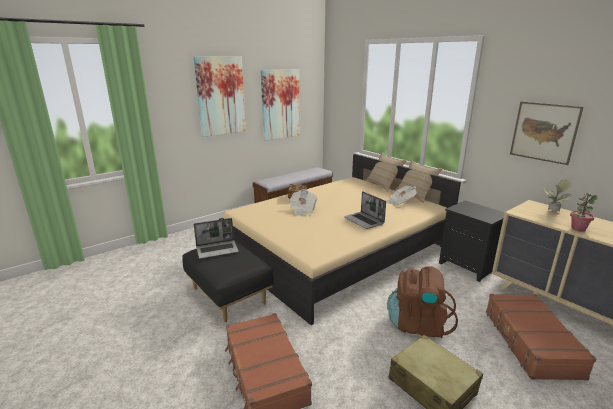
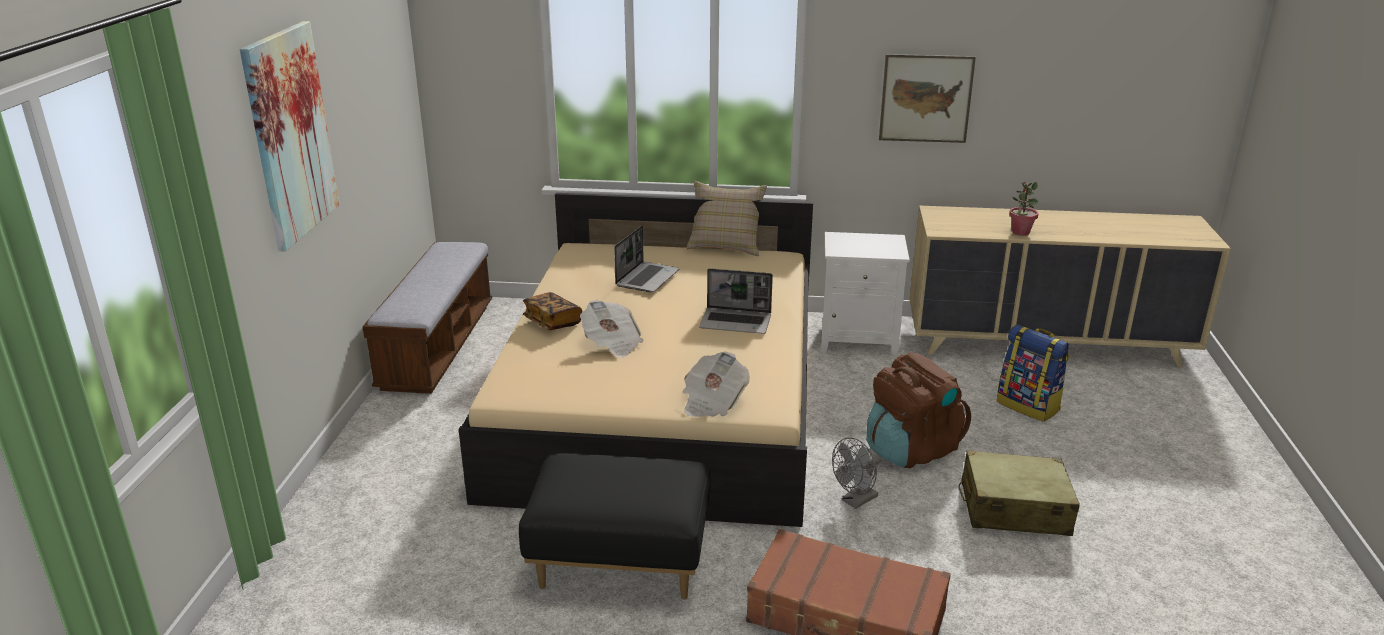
camera: 45 degrees left, 5 degrees up
(217, 250) = (585, 481): laptop -> laptop (647, 278)
(280, 104) = (369, 116): picture -> none
(351, 330) = (856, 501): none -> grey fan
(383, 185) = (647, 242): beige pillow -> none
(400, 202) = (728, 268): newspaper -> newspaper (712, 402)
(468, 266) = (859, 339): black nightstand -> white nightstand
(530, 343) = (1028, 406): brown suitcase -> backpack
(552, 212) = (967, 217): potted plant -> none

